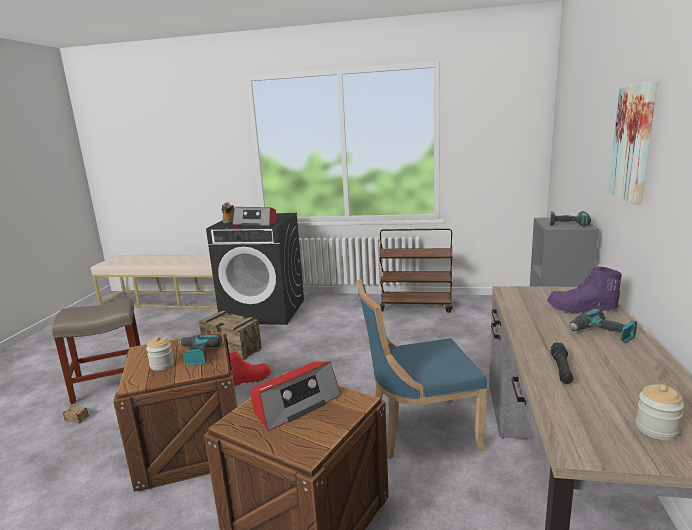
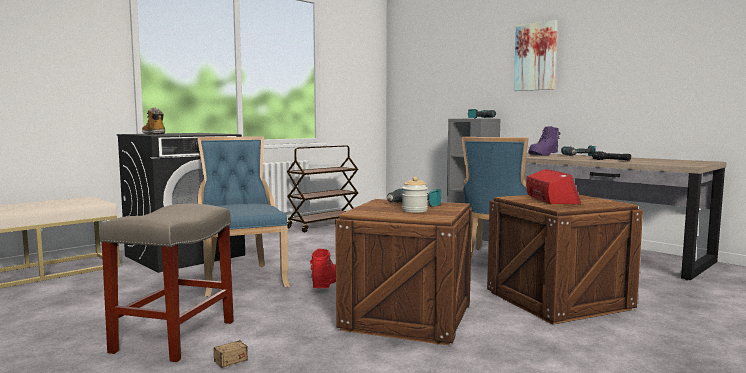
camera: 55 degrees left, 10 degrees down
(232, 349) = (241, 278): crate -> blue chair
(255, 223) = (198, 134): radio -> none
(656, 429) = (679, 162): jar -> none

